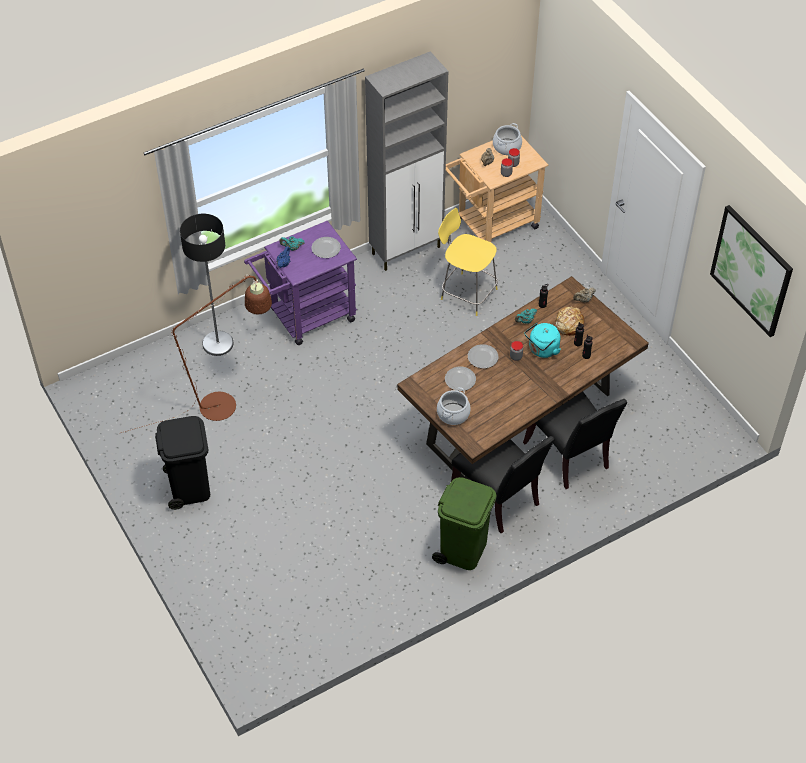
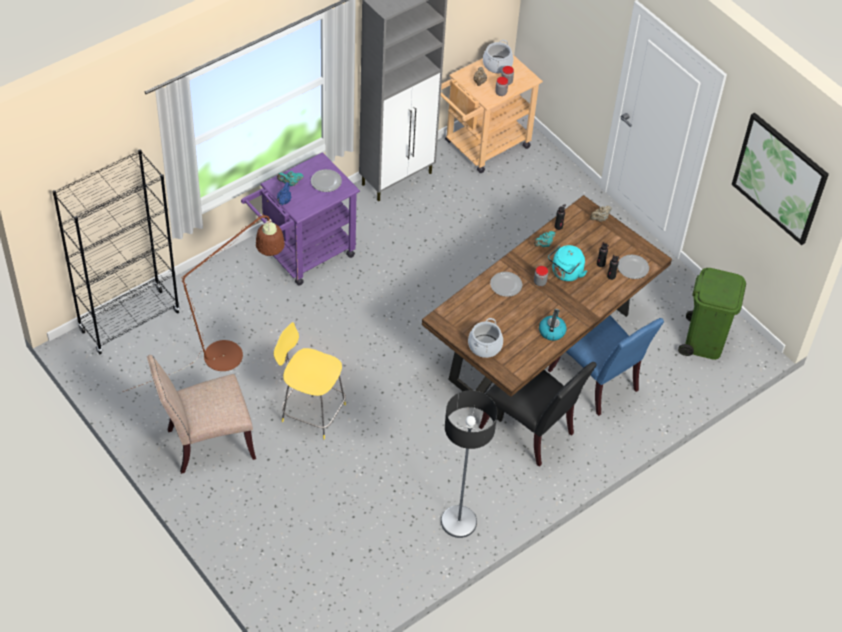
camera: 10 degrees left, 0 degrees up
(136, 368) = (130, 321): none -> black bookcase
(189, 487) = (206, 443): black trash can -> beige chair
(218, 344) = (213, 290): floor lamp -> floor lamp (459, 522)
(459, 379) = (486, 310): plate -> plate (632, 267)
(463, 549) = (503, 486): green trash can -> green trash can (704, 341)
(467, 293) = (467, 219): yellow stool -> yellow stool (311, 411)
(520, 404) = (551, 331): none -> kettle
(569, 324) = (588, 245): bread -> none
(570, 457) = (597, 382): black chair -> blue chair

